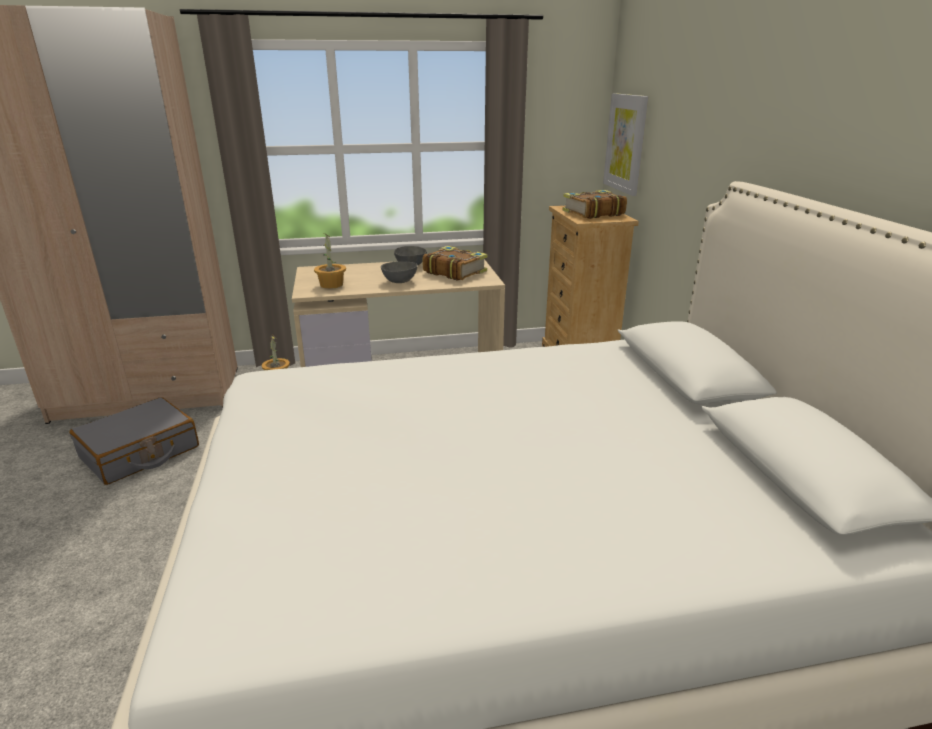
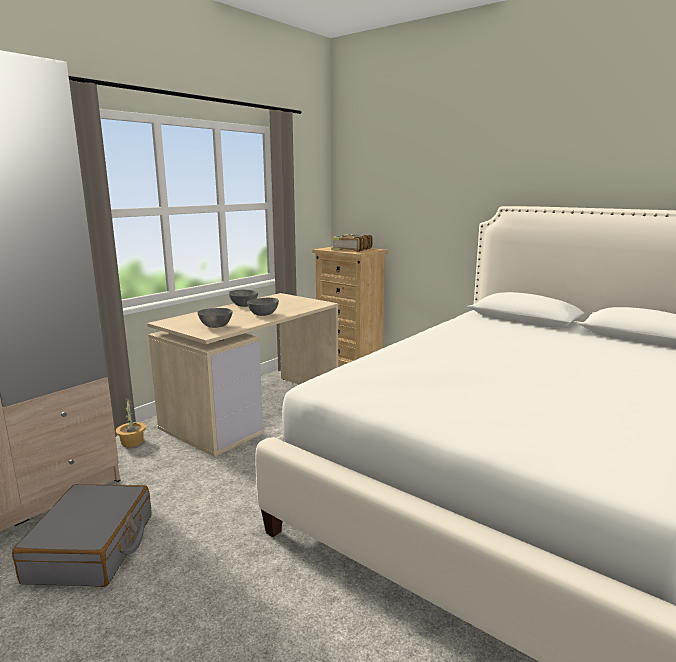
camera: 40 degrees left, 10 degrees down
(331, 285) = (215, 326): potted plant -> grey bowl
(454, 272) = (286, 303): book -> none
(625, 143) = (358, 200): picture -> none

